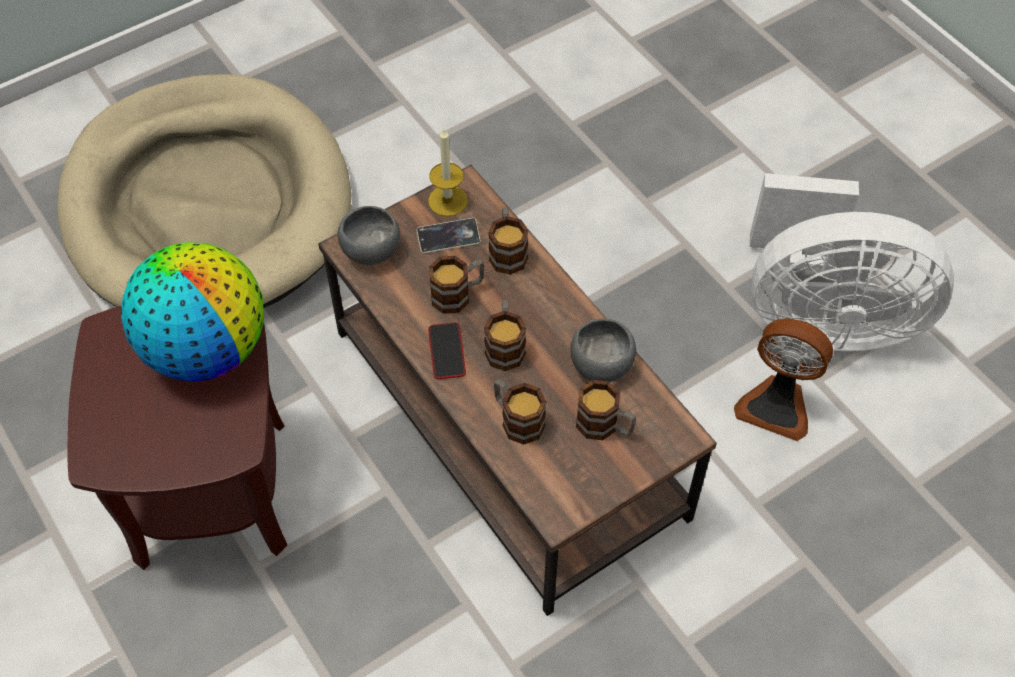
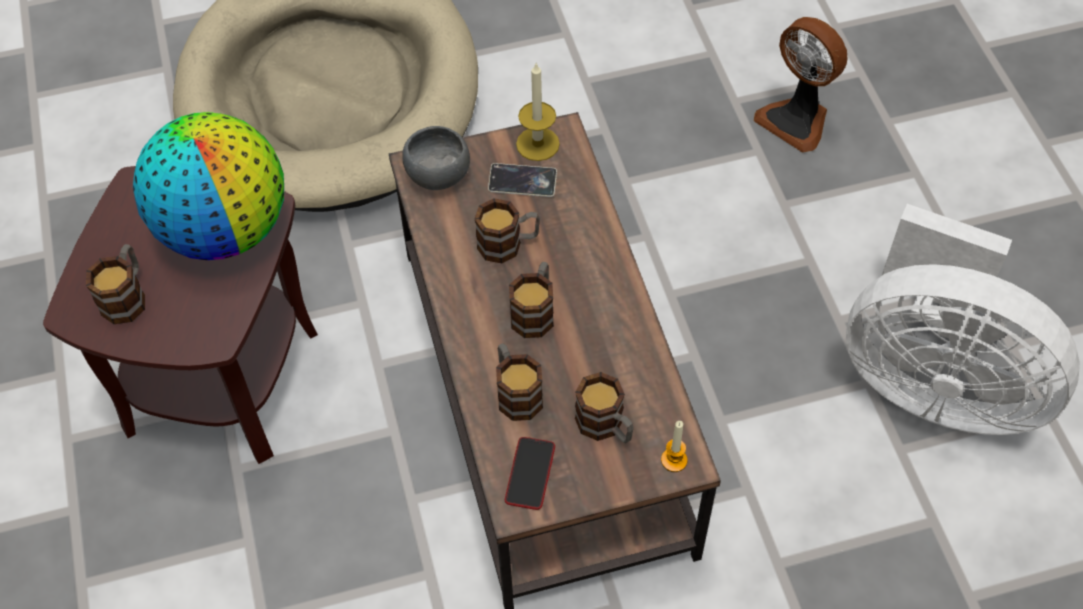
camera: 20 degrees right, 0 degrees up
(446, 351) = (472, 300): phone -> phone (530, 473)
(507, 251) = (578, 213): mug -> mug (127, 296)
(602, 363) = (630, 359): grey bowl -> none
(672, 437) = (674, 460): none -> candle
(776, 405) = (843, 463): fan -> fan (796, 120)

